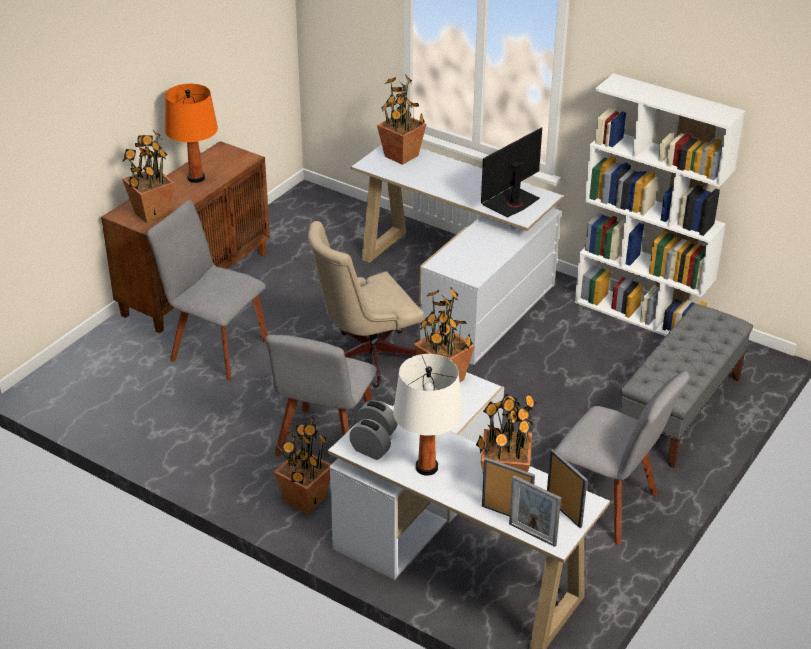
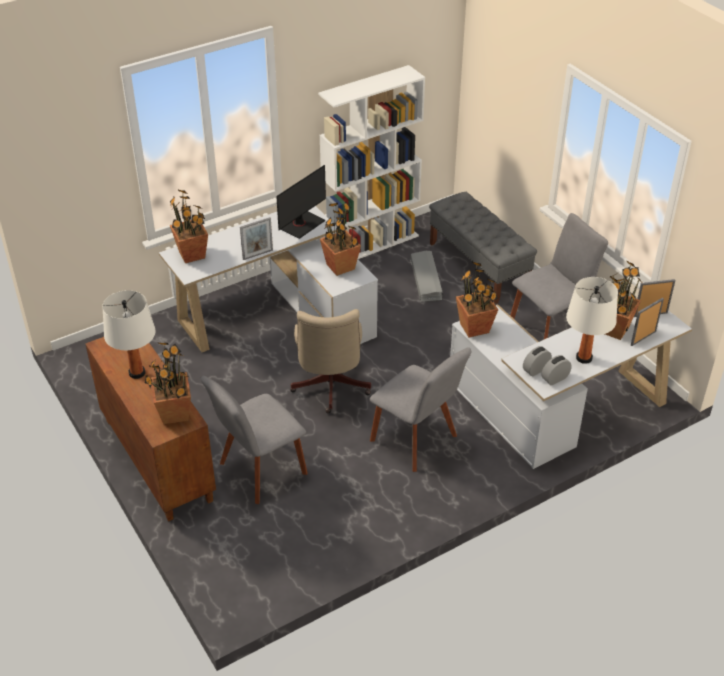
camera: 65 degrees left, 5 degrees up
(196, 178) = (137, 373): orange table lamp -> white table lamp
(304, 500) = (473, 470): potted plant -> potted plant (340, 267)
(511, 203) = (301, 225): monitor -> monitor turned 120 degrees counterclockwise
(532, 534) = (666, 333): picture frame -> picture frame (257, 254)
(613, 375) = (426, 279): none -> grey storage box

